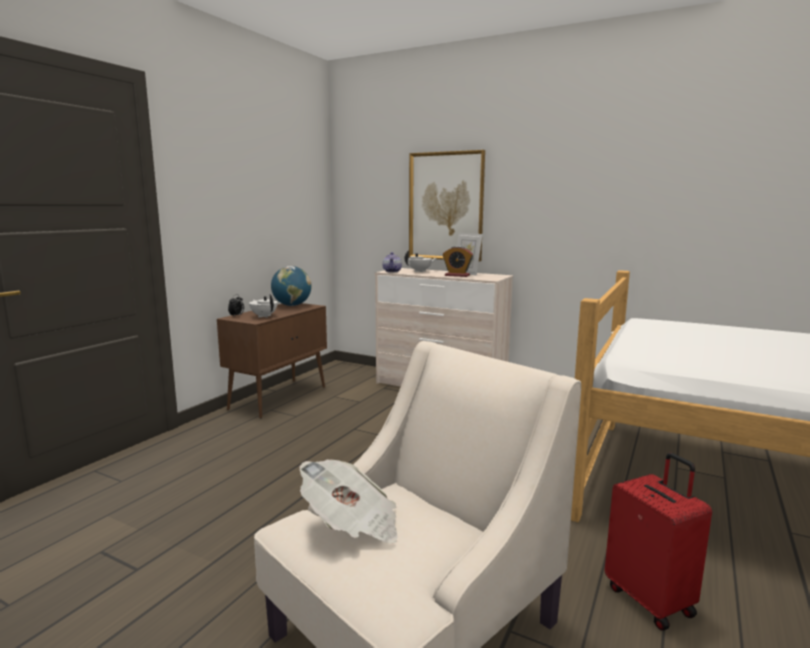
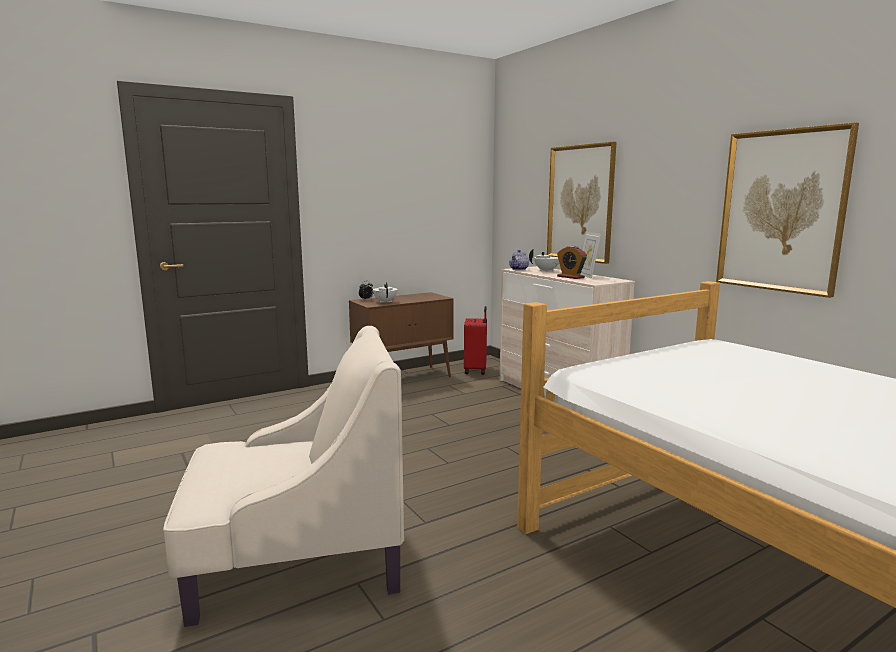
camera: 30 degrees right, 0 degrees up
(292, 305) = (425, 295): globe -> none
(352, 525) = (241, 453): newspaper -> none
(650, 600) = (503, 609): red suitcase -> red suitcase (476, 370)
(651, 211) = (781, 211): none -> picture

